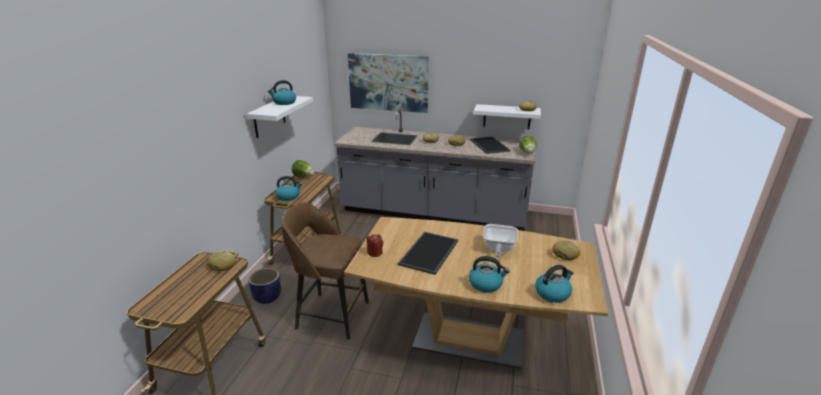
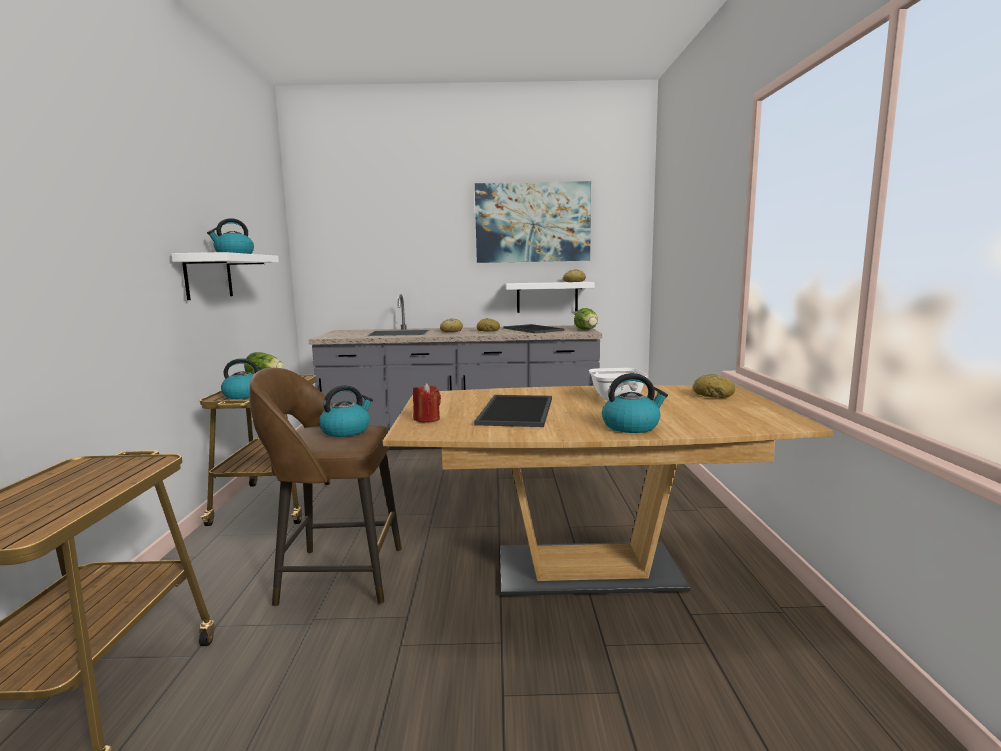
camera: 15 degrees left, 15 degrees down
(223, 265) = (128, 467): bread -> none
(267, 297) = (208, 570): planter -> none
(388, 82) = (381, 263): picture -> picture (532, 222)
(552, 293) = (737, 423): kettle -> kettle (346, 431)

